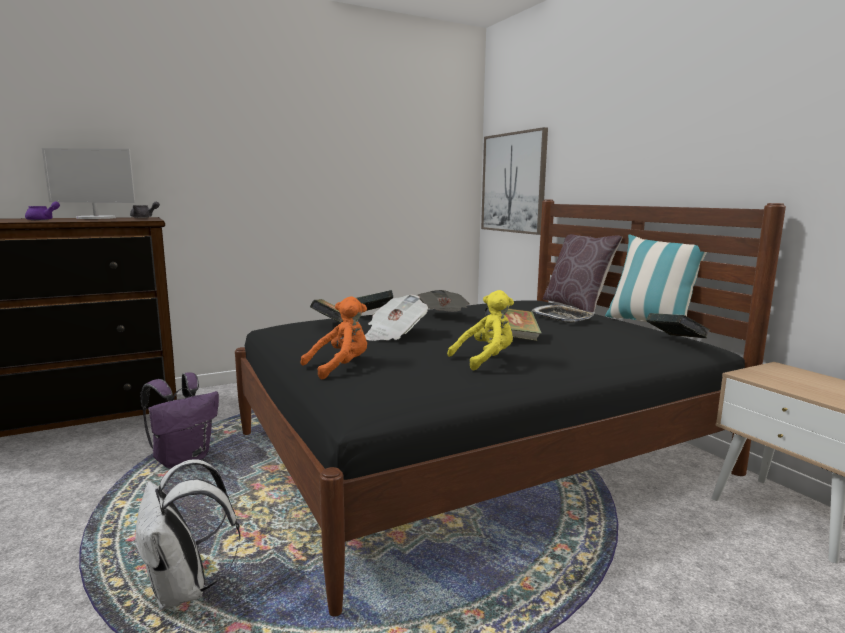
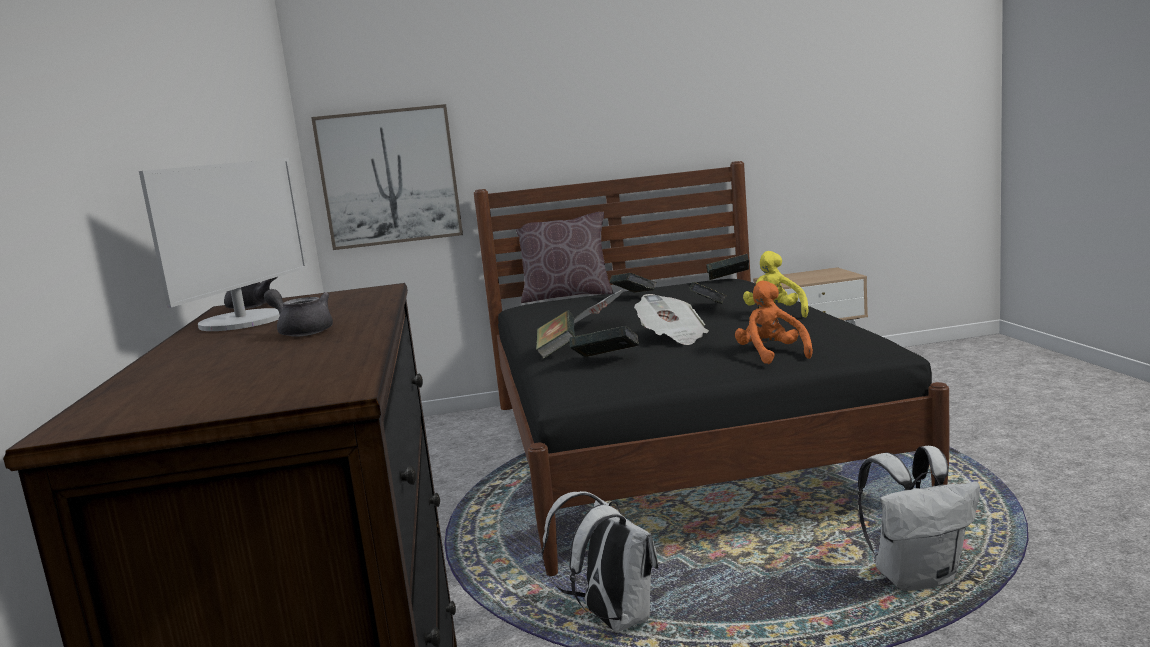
camera: 70 degrees left, 0 degrees up
(43, 220) = (302, 331): purple teapot -> grey teapot
(183, 459) = (612, 619): purple backpack -> white backpack
(562, 318) = (634, 297): tray -> book
(650, 324) = (661, 284): pillow -> none

